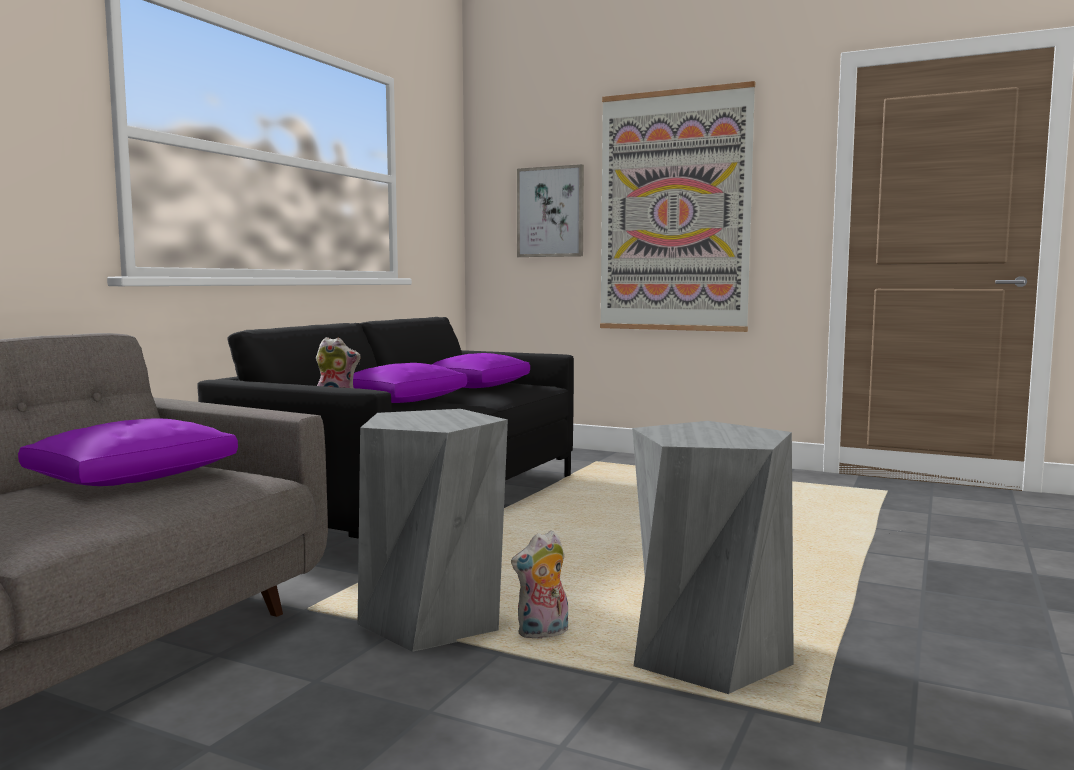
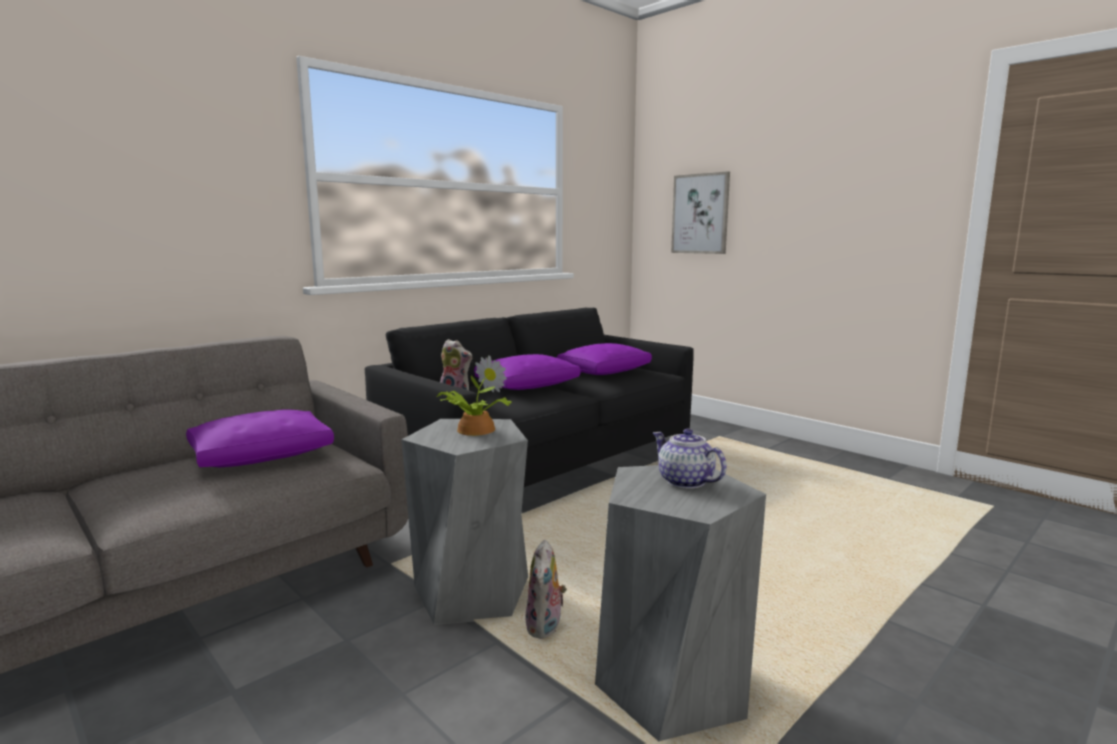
camera: 20 degrees right, 5 degrees up
(434, 416) = (473, 430): none -> potted plant
(543, 634) = (546, 628): plush toy -> plush toy turned 75 degrees counterclockwise
(674, 212) = (808, 215): picture -> none
(710, 430) = (684, 481): none -> teapot

